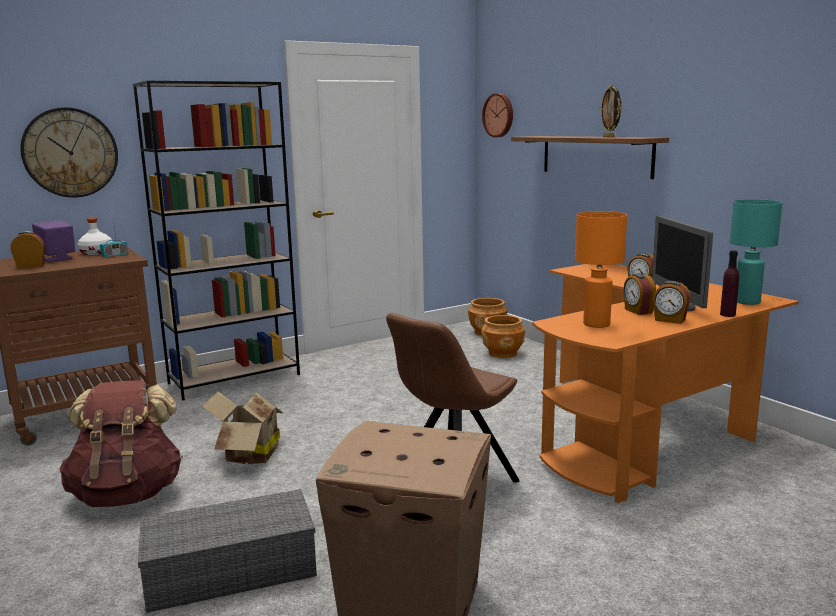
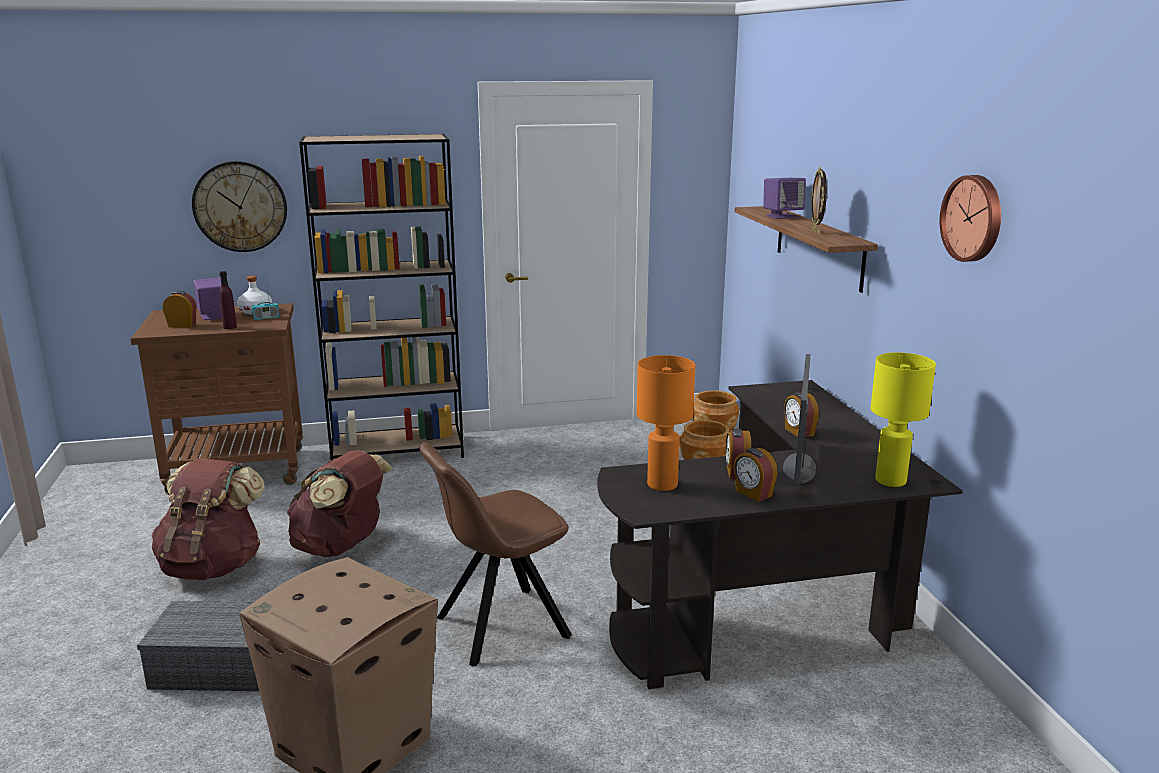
camera: 20 degrees right, 5 degrees up
(248, 455) = (341, 547): cardboard box -> brown backpack
(499, 115) = (747, 170): wall clock -> wall clock (973, 218)
(560, 136) = (782, 216): none -> purple speaker
(643, 426) = (774, 600): orange desk -> black desk
(727, 315) = (834, 497): purple bottle -> purple bottle (230, 327)
(747, 302) = (890, 481): turquoise table lamp -> yellow table lamp

